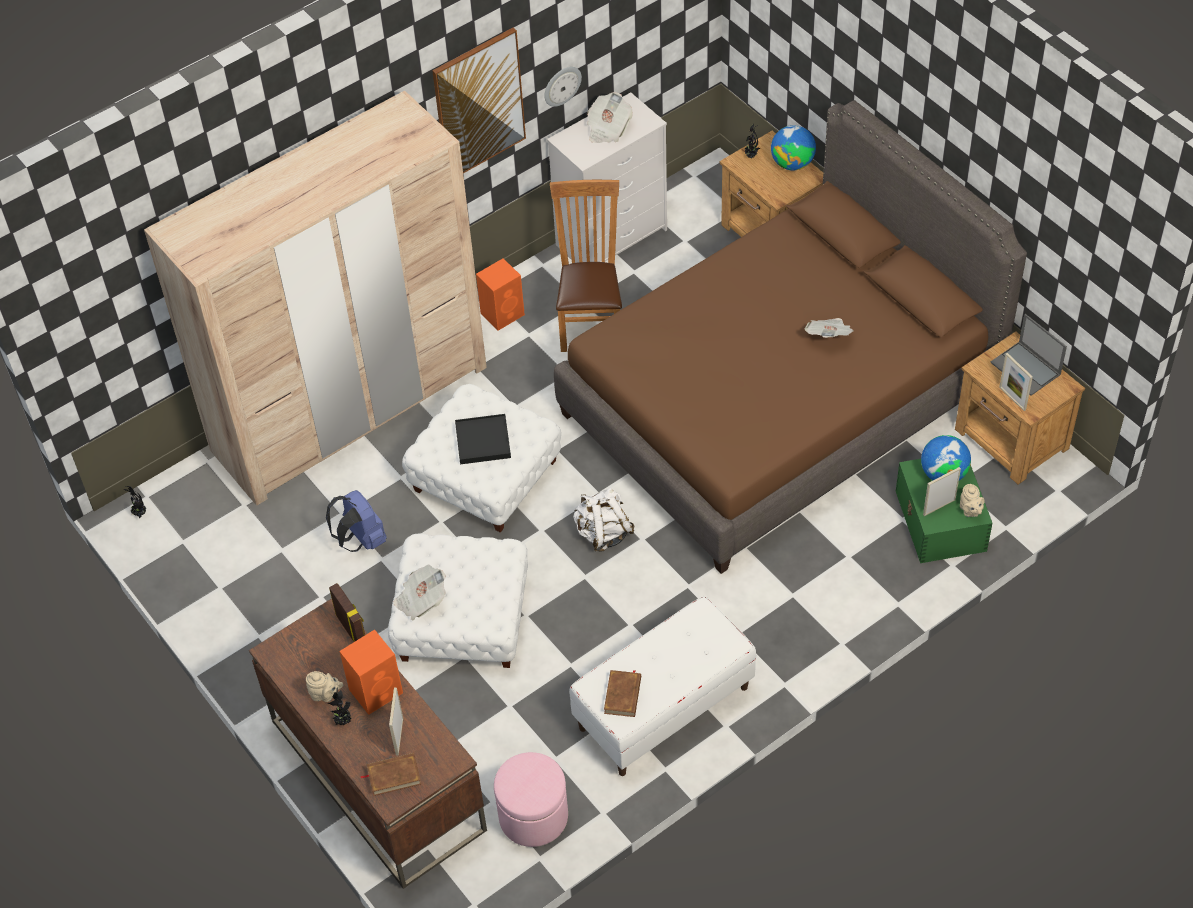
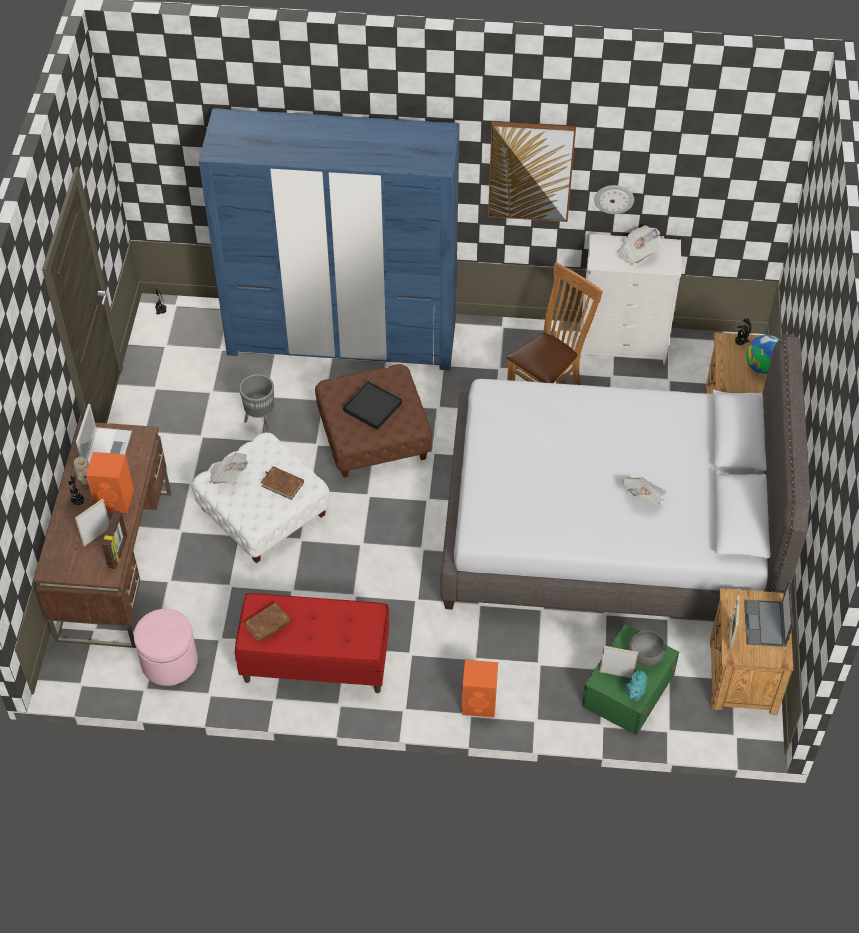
camera: 40 degrees right, 0 degrees up
(309, 651) = (107, 447): none -> laptop
(351, 408) = (343, 336): beige wardrobe -> blue wardrobe
(352, 630) = (143, 454): picture frame -> picture frame (118, 552)
(361, 540) = (260, 420): blue backpack -> grey planter
(393, 775) = (68, 556): brown book -> brown book (282, 484)
(486, 475) = (374, 436): white ottoman -> brown ottoman
(503, 313) = (498, 344): orange speaker -> orange speaker (480, 703)
(603, 533) = (402, 526): white backpack -> none
(664, 708) = (315, 662): white bench -> red bench
(778, 401) = (610, 528): brown bed -> grey bed
(943, 474) = (645, 655): globe -> grey bowl
(970, 511) = (634, 693): beige teapot -> turquoise teapot

